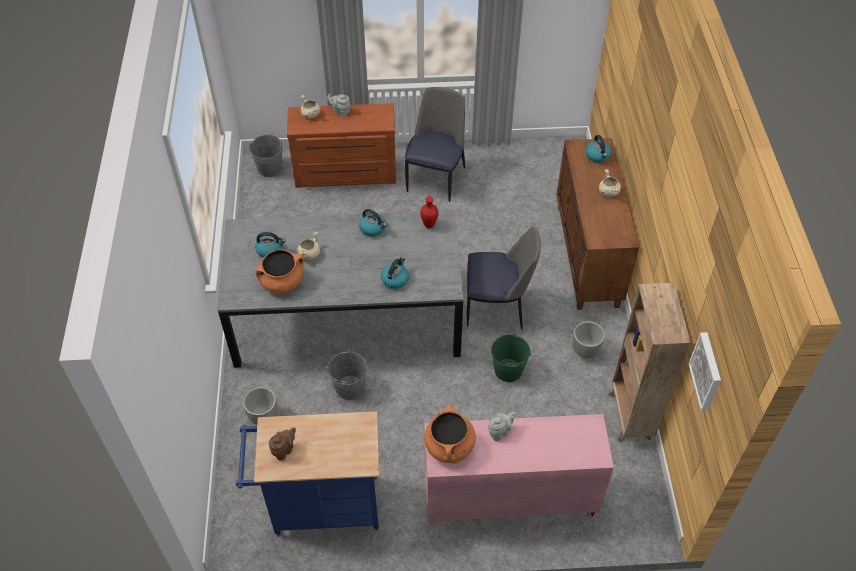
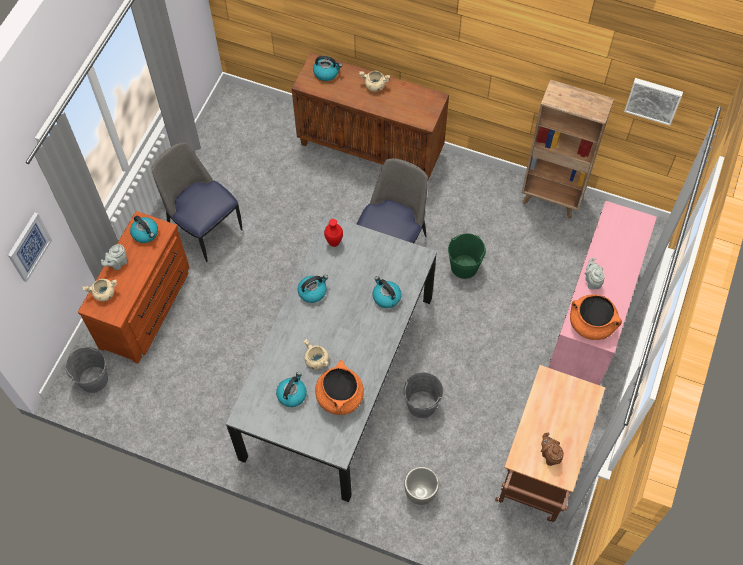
camera: 65 degrees left, 10 degrees up
(284, 22) = (28, 246): none -> picture
(319, 506) = (537, 475): blue cart -> brown cart
(376, 116) = (145, 233): none -> kettle
(585, 350) = (471, 199): planter -> none

